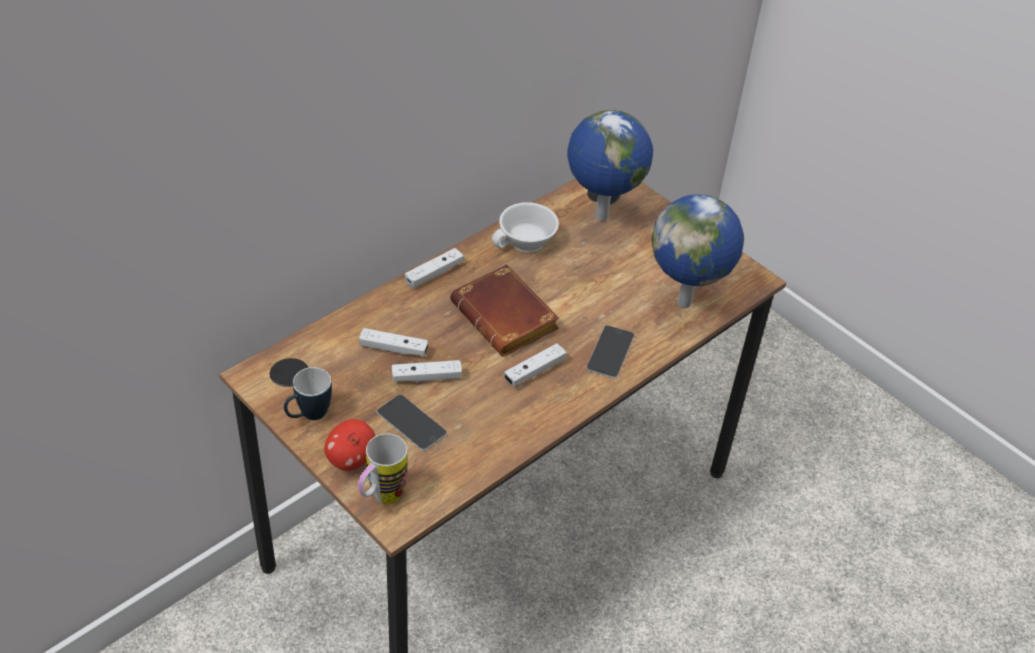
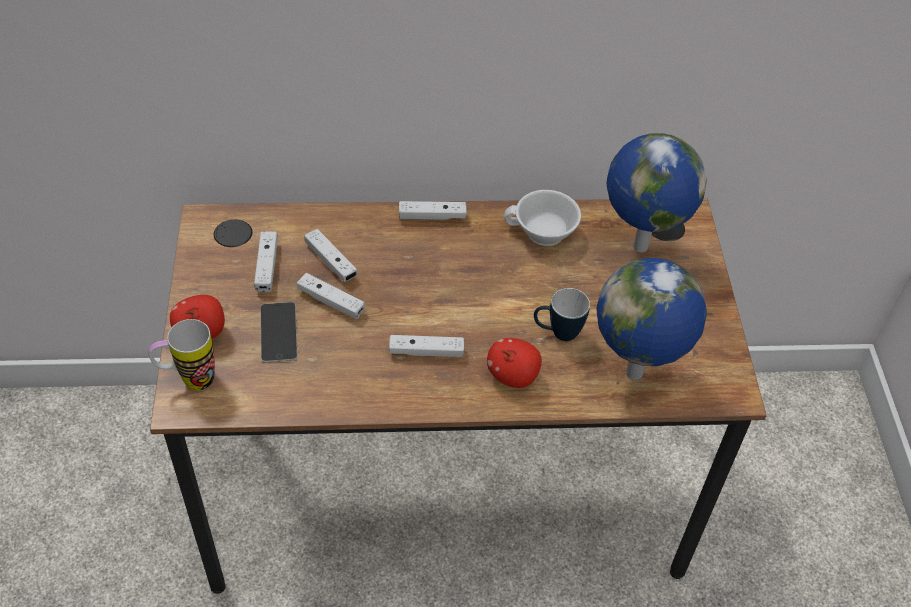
camera: 40 degrees right, 5 degrees up
(308, 416) = (208, 277): mug -> mug (557, 333)
(347, 381) = (267, 266): none -> white game controller
(508, 318) = (453, 291): brown book -> none
(610, 352) = (513, 376): phone -> apple

